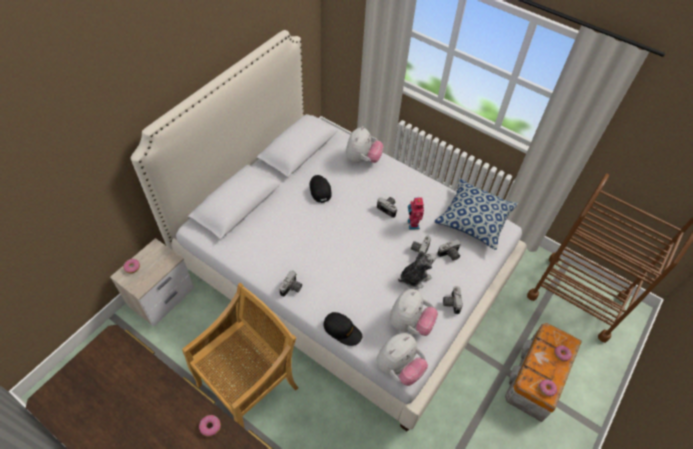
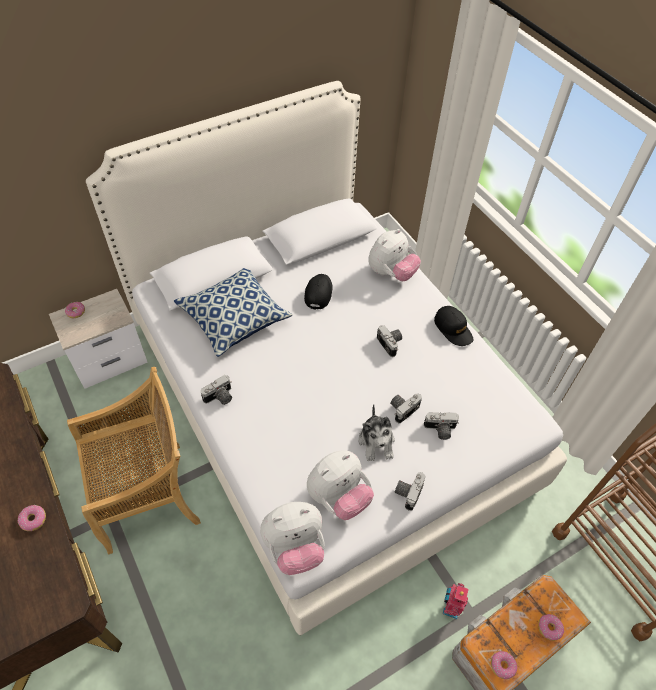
camera: 25 degrees right, 0 degrees up
(342, 330) = (251, 471): black cap -> black cap (453, 329)
(412, 224) = (411, 374): toy robot -> toy robot (450, 607)
(414, 278) = (377, 441): plush toy -> plush toy turned 90 degrees clockwise
(474, 219) = (498, 396): pillow -> pillow (234, 318)

